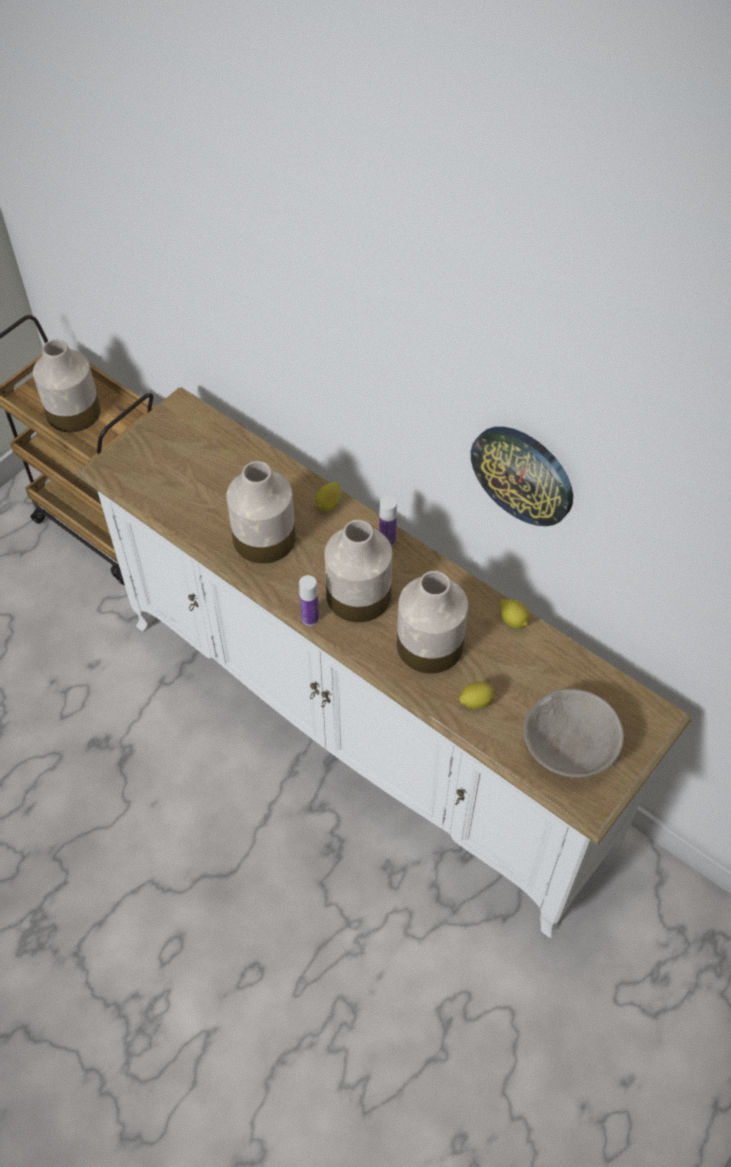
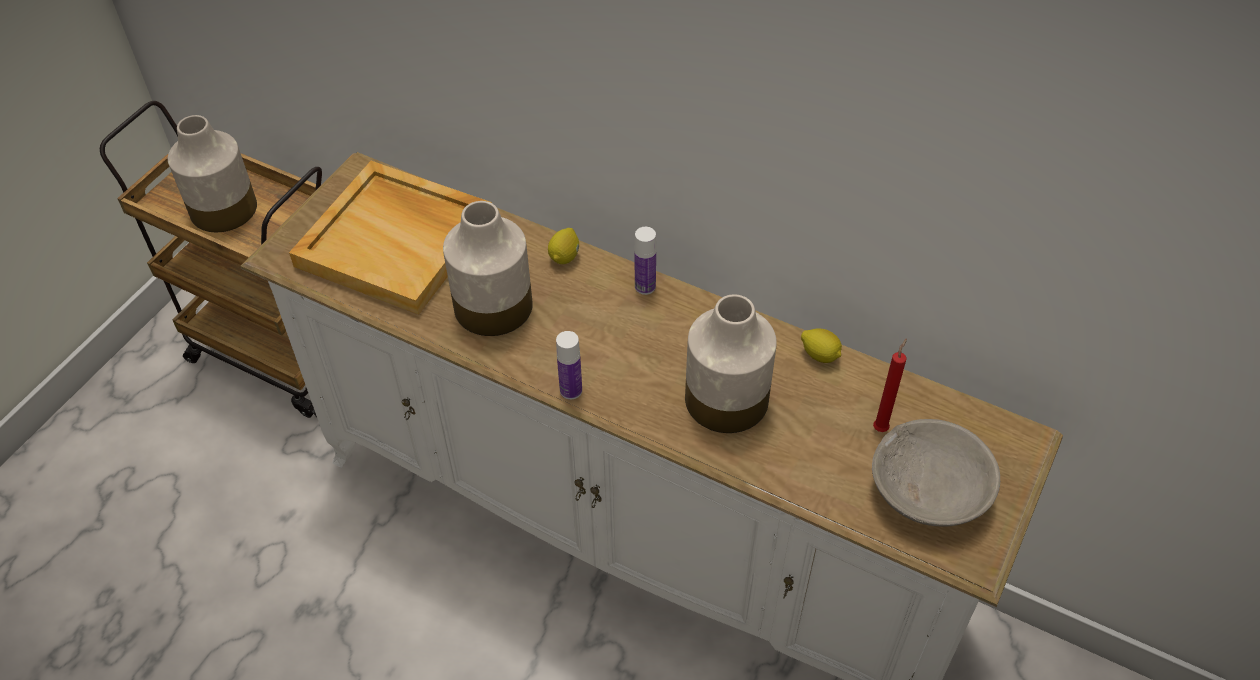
camera: 10 degrees left, 5 degrees down
(199, 470) = (397, 240): none -> beige tray
(357, 595) = (624, 354): beige vase -> none
(475, 701) = (800, 457): lemon -> none
(523, 474) = (821, 159): wall clock -> none
(546, 688) = (881, 427): none -> red candle

